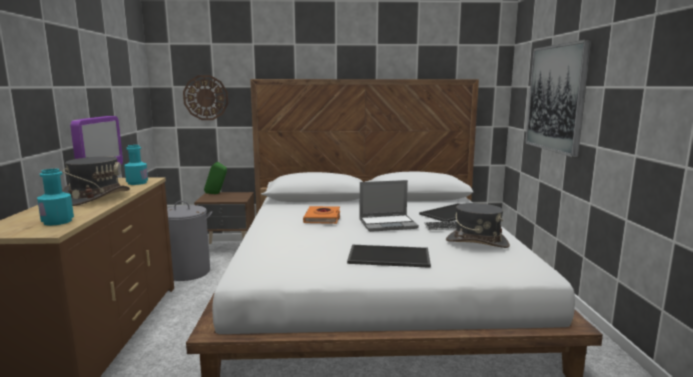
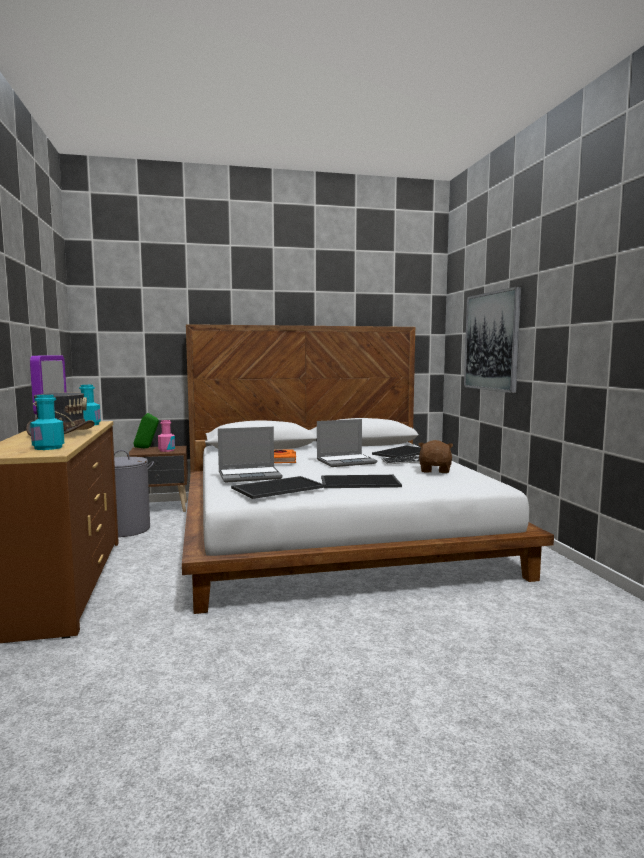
camera: 10 degrees left, 5 degrees down
(206, 97) = (134, 344): wall clock -> none
(232, 197) = (166, 450): none -> pink bottle
(281, 241) = (250, 476): none -> laptop
(299, 261) = (278, 487): none -> tray
(476, 242) = (435, 470): grey hat -> brown plush toy

